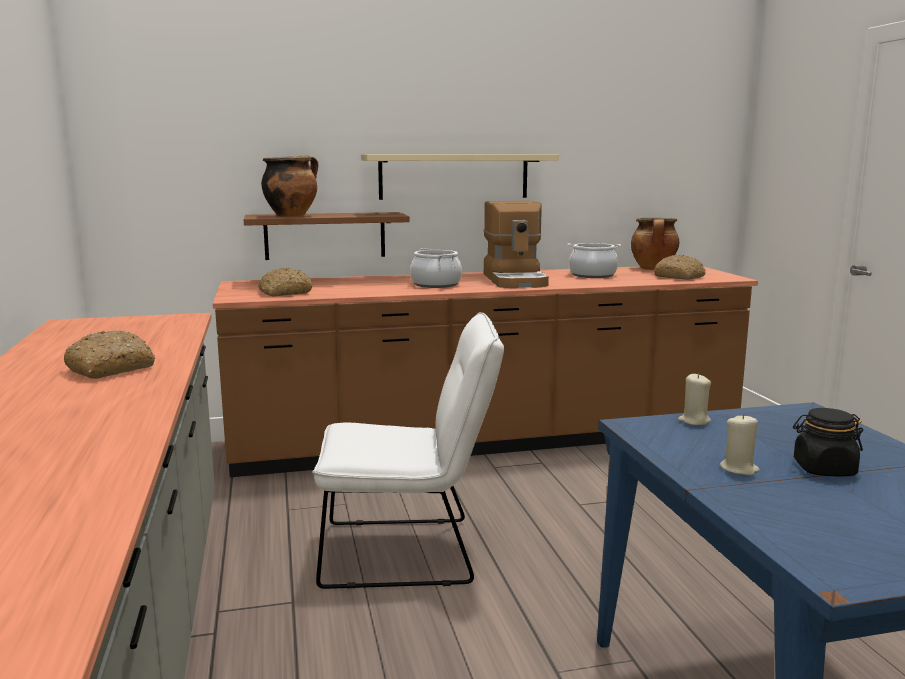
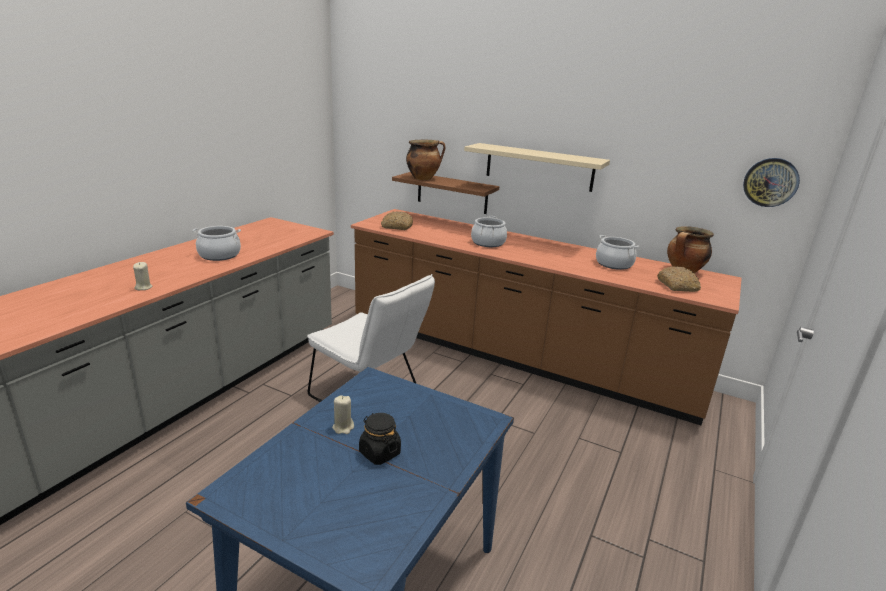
camera: 40 degrees right, 10 degrees up
(111, 369) = (219, 255): bread -> cooking pot
(516, 280) = (546, 253): coffee machine -> none
(694, 421) = (406, 391): beige candle -> beige candle (143, 287)
(703, 156) = (770, 182): none -> wall clock

